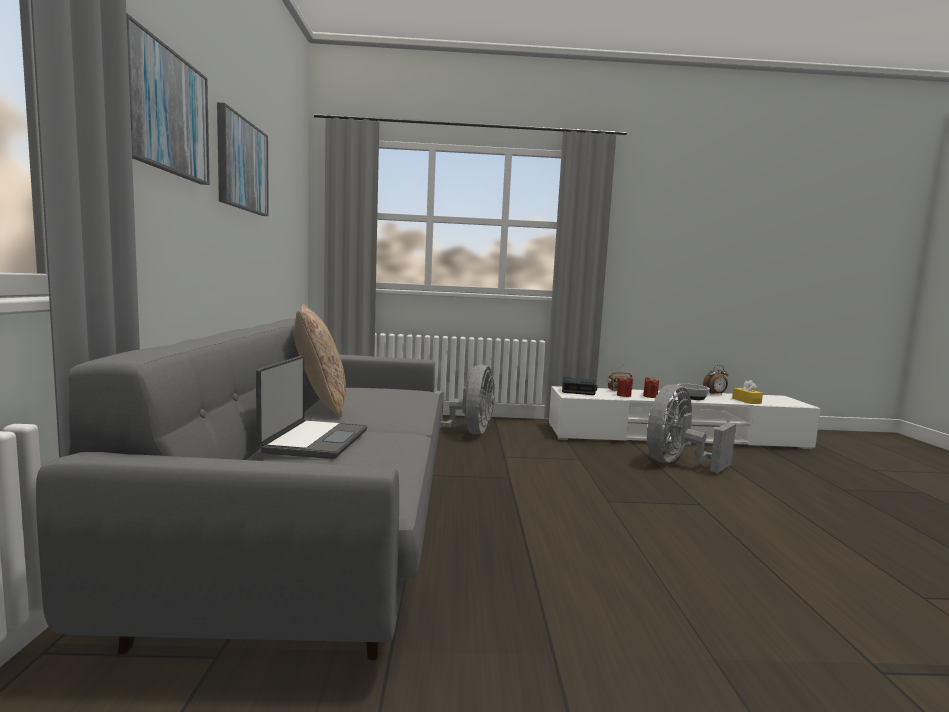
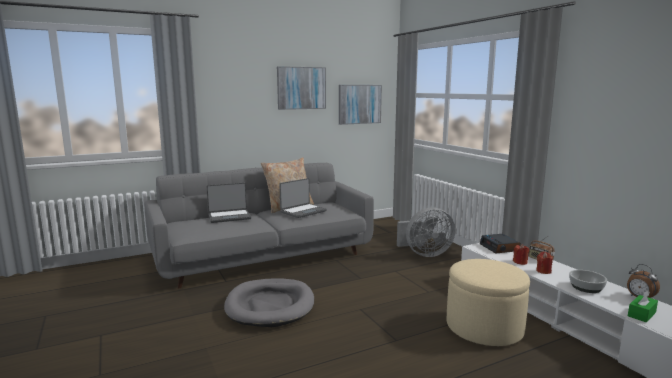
camera: 65 degrees right, 5 degrees up
(164, 111) = (235, 83): picture -> picture (359, 104)
(380, 401) = (303, 211): none -> laptop
(560, 558) = (270, 306): none -> grey dog bed
(677, 463) = (484, 327): grey fan -> beige ottoman
(746, 401) = (641, 314): yellow tissue box -> green tissue box

